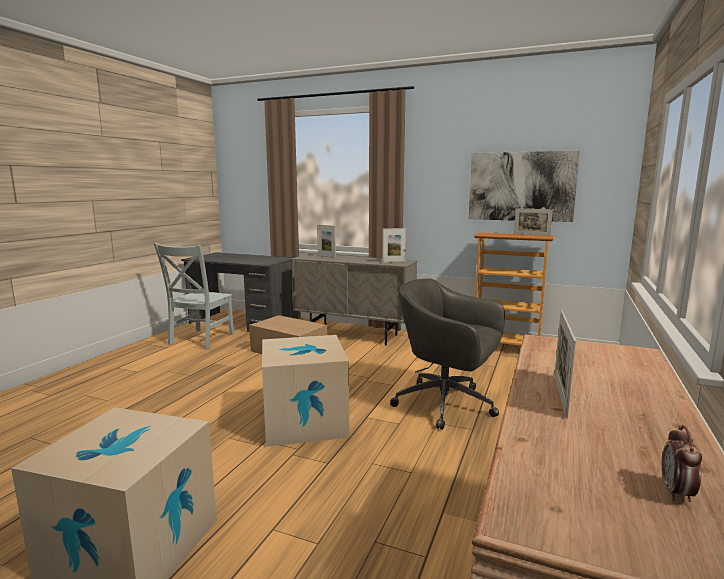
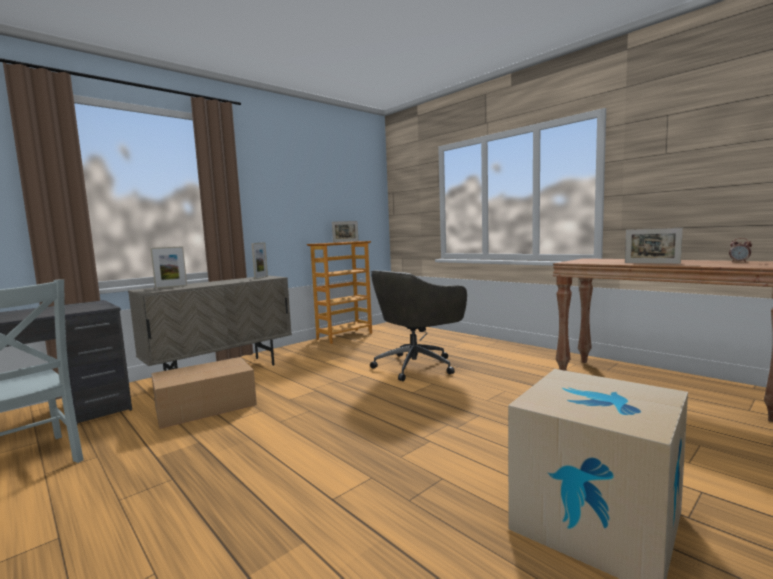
camera: 65 degrees left, 5 degrees down
(304, 422) = (398, 416): cardboard box -> none
(521, 186) = (328, 204): picture -> none

